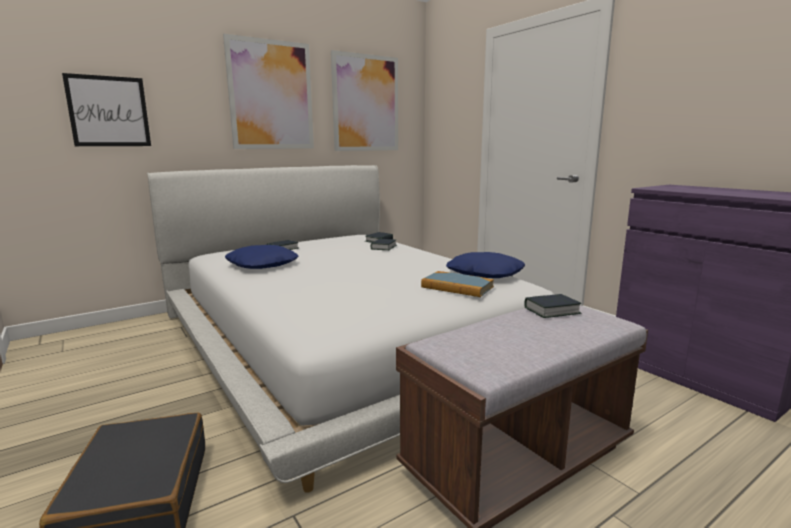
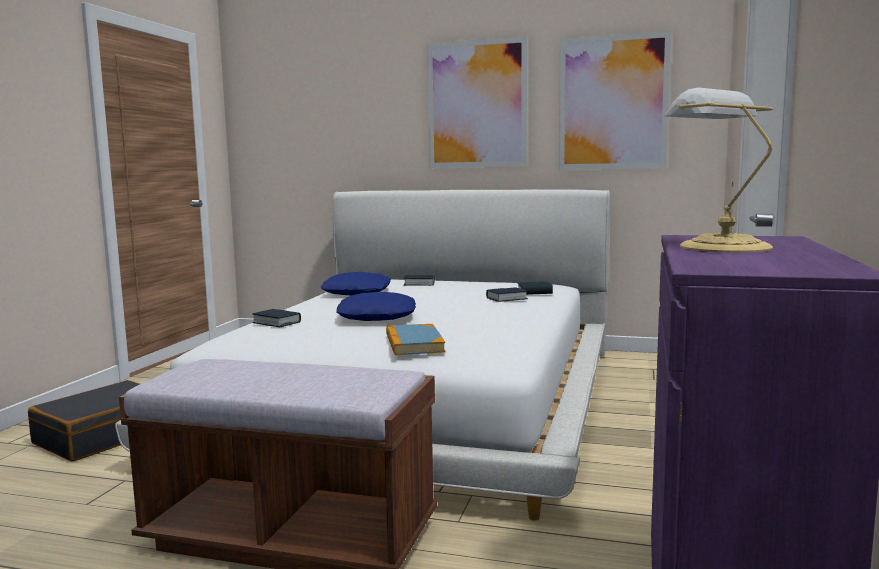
camera: 50 degrees right, 5 degrees down
(109, 111) = (321, 134): picture -> none
(484, 273) = (497, 342): blue pillow -> blue pillow (376, 317)
(551, 311) = (356, 373): book -> book (276, 323)
(710, 191) = (720, 246): none -> table lamp

